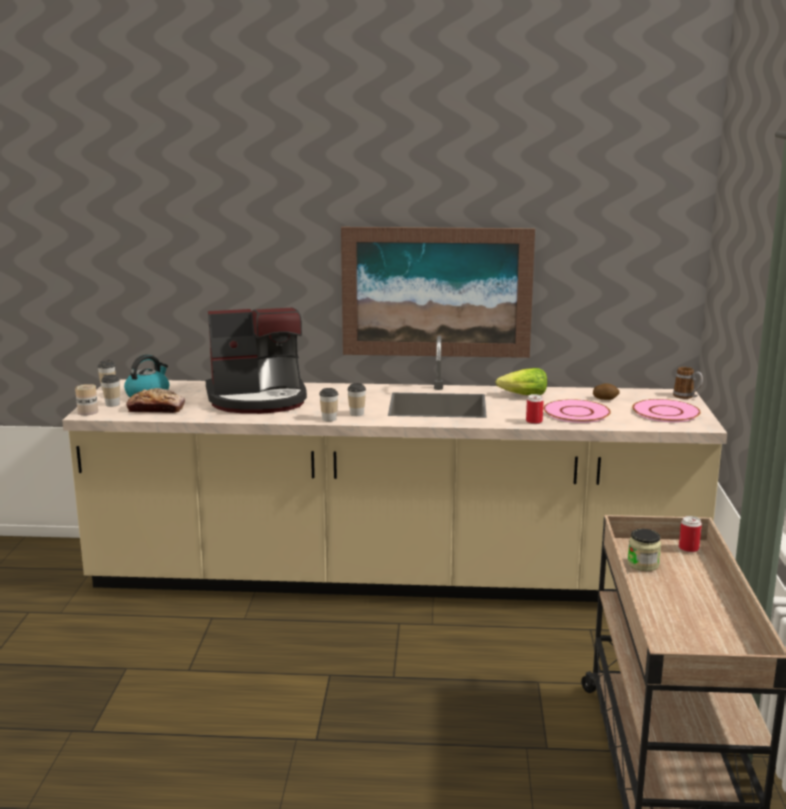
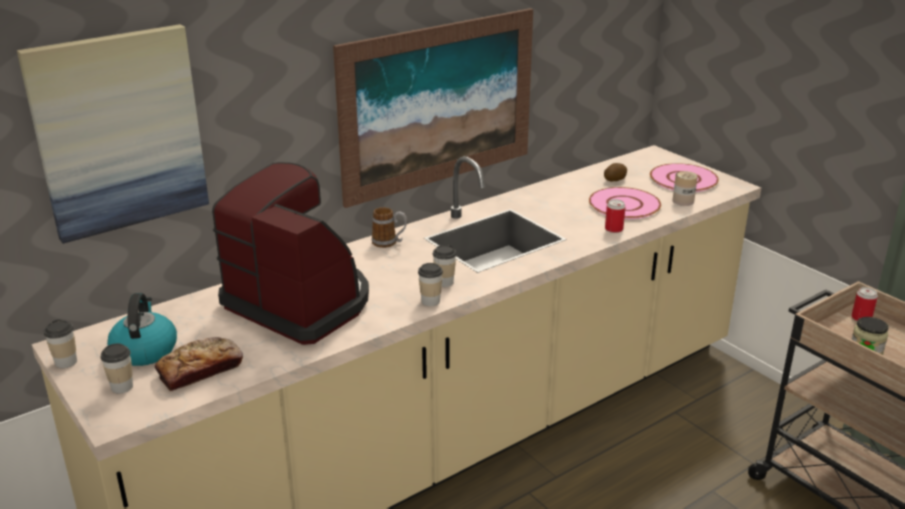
camera: 40 degrees left, 10 degrees up
(88, 412) = (110, 416): can -> can (683, 201)
(180, 255) = (119, 132): none -> picture
(258, 399) = (300, 302): coffee machine -> coffee machine turned 90 degrees counterclockwise
(523, 396) = (547, 199): lettuce -> none
(687, 397) = (665, 156): mug -> mug (389, 242)

